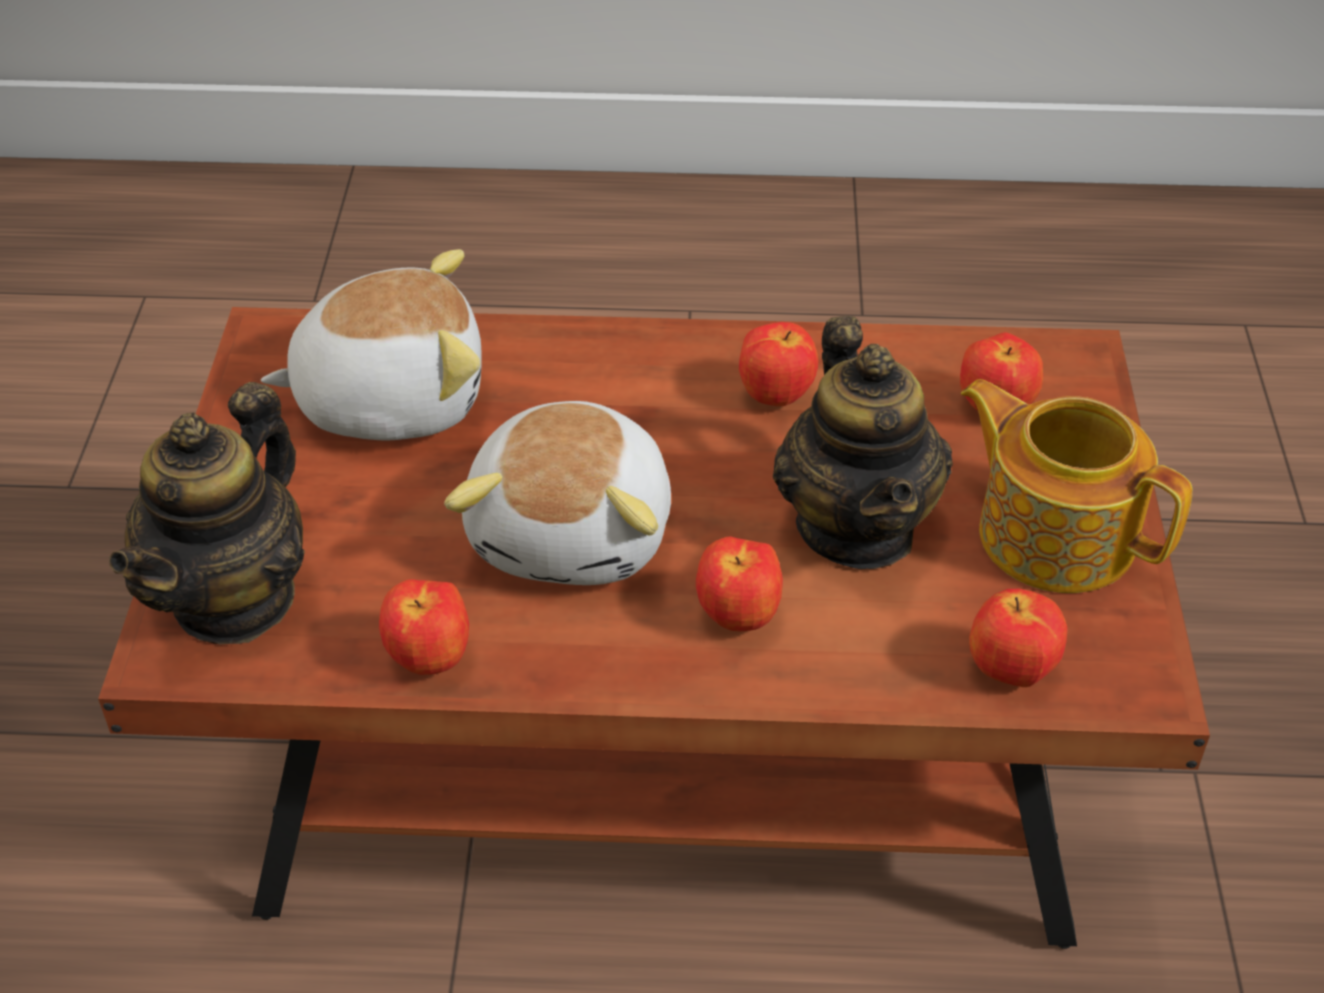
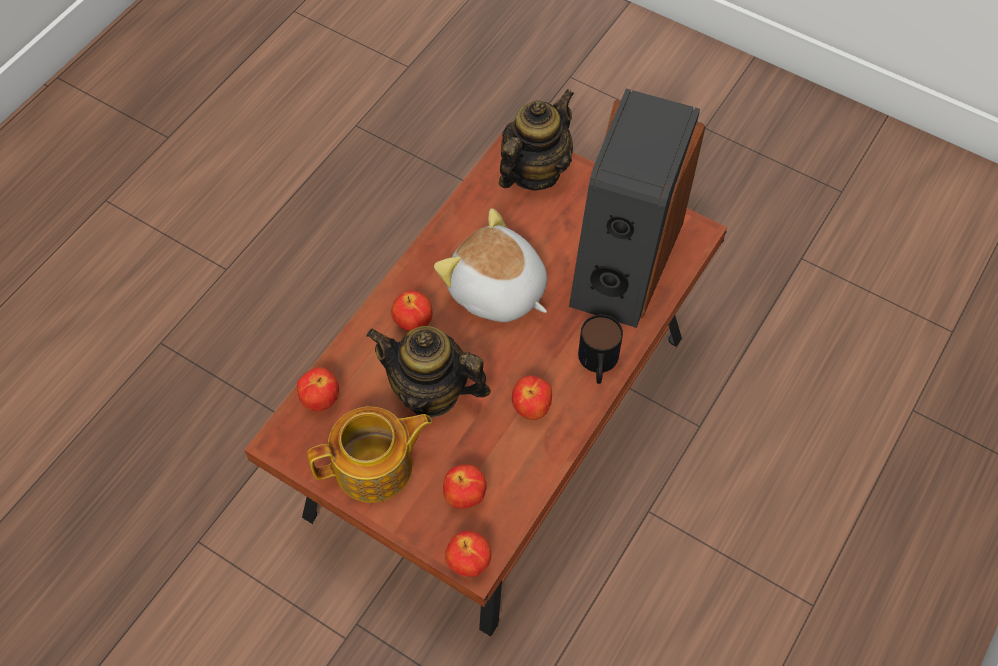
camera: 120 degrees right, 15 degrees up
(234, 598) = (534, 171): teapot -> teapot turned 75 degrees clockwise
(390, 397) = (624, 261): plush toy -> speaker
(431, 660) = (461, 218): apple -> apple (468, 563)
(629, 355) = (598, 364): none -> mug

